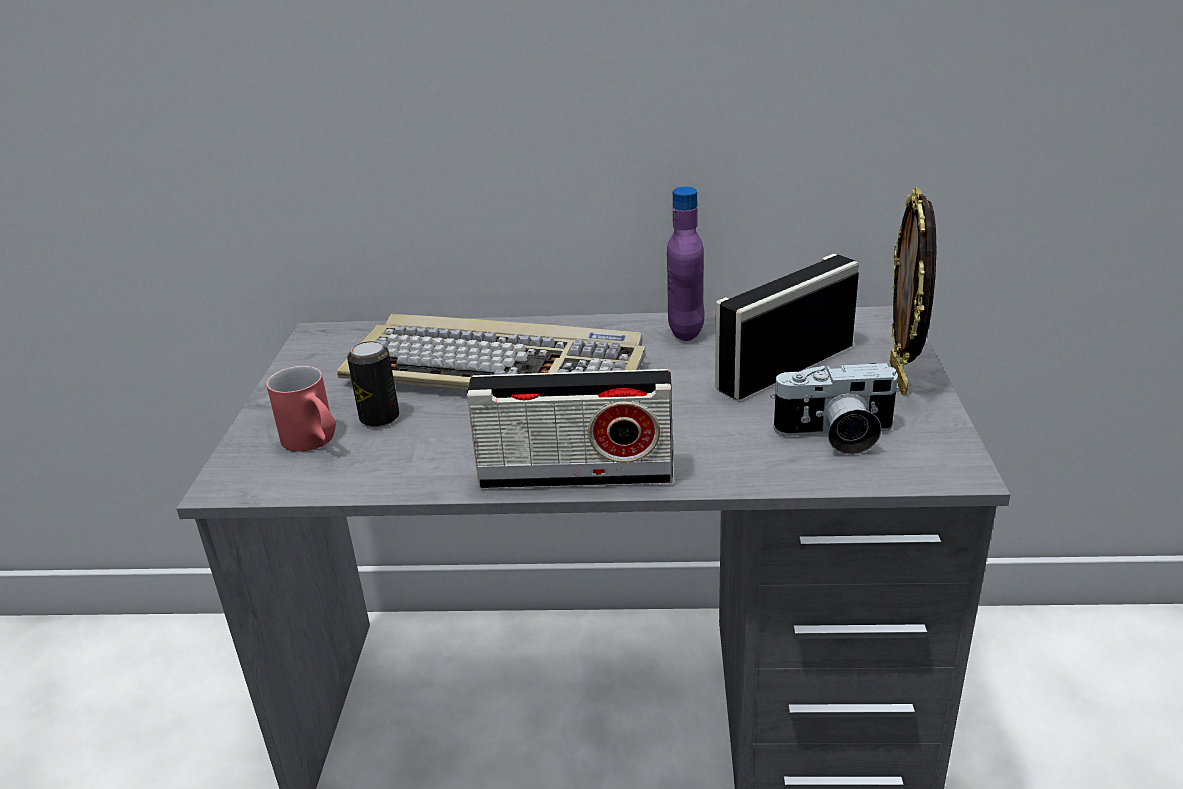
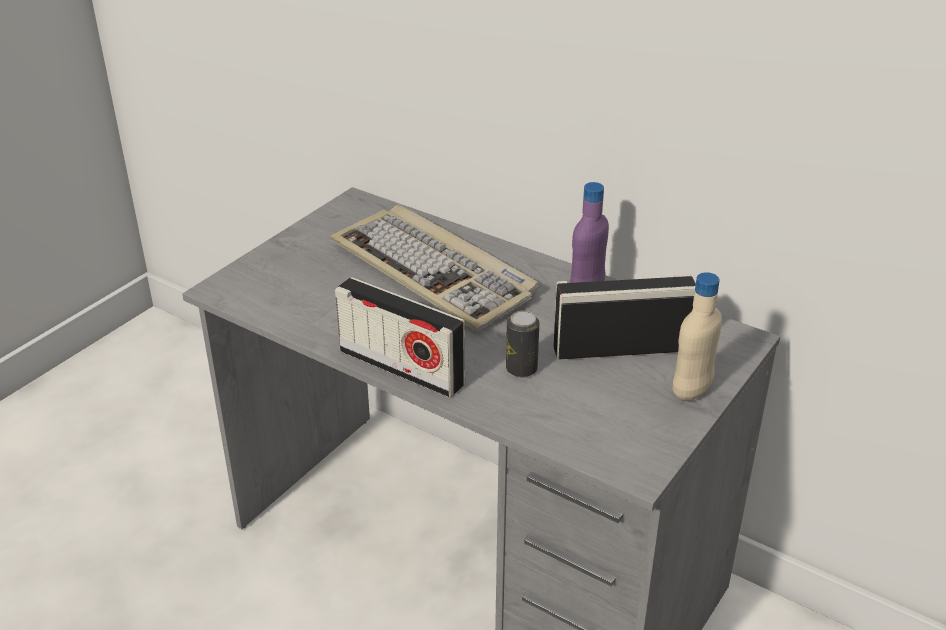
camera: 30 degrees right, 5 degrees up
(315, 443) = (283, 281): red mug -> none
(379, 418) = (332, 279): can -> can (521, 369)
(835, 436) = (589, 412): camera -> none
(901, 378) = (691, 391): picture frame -> beige bottle

